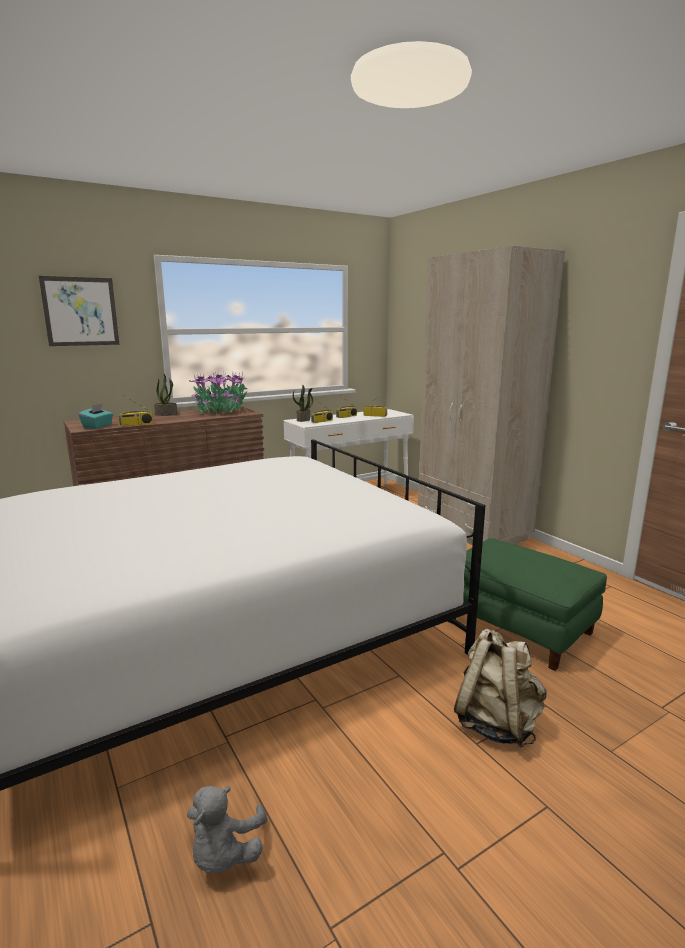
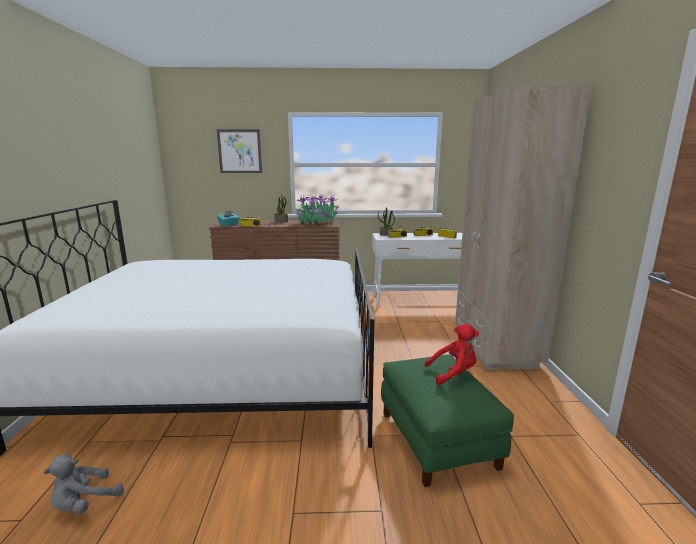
camera: 30 degrees right, 0 degrees up
(496, 723) = (325, 506): beige backpack -> none
(529, 551) = (453, 373): none -> red plush toy

